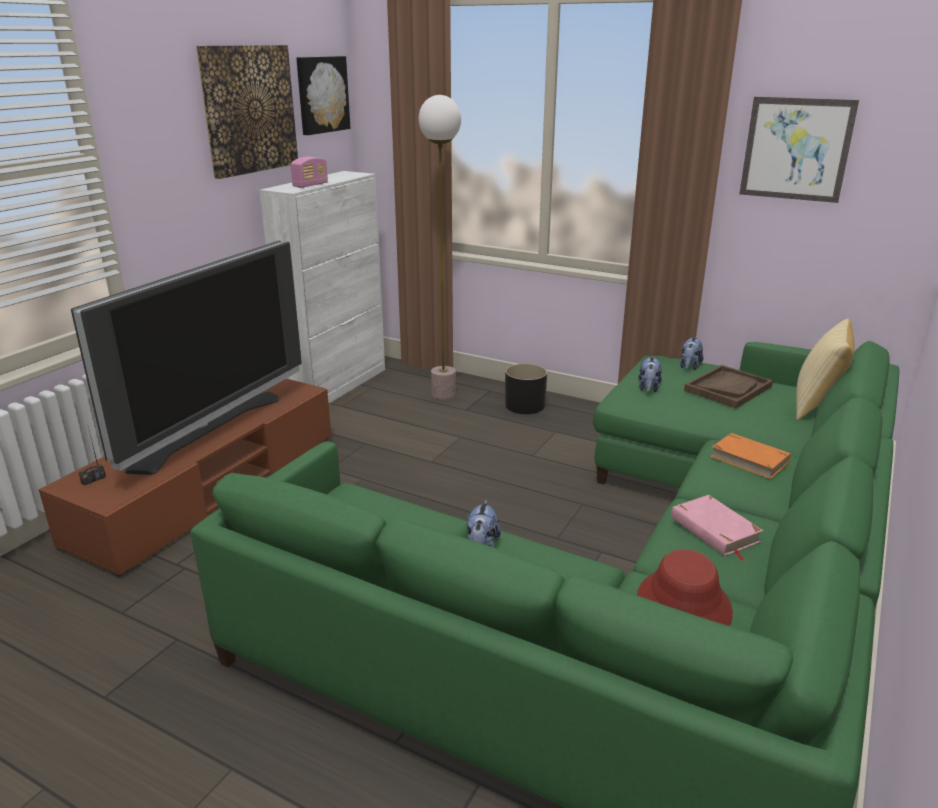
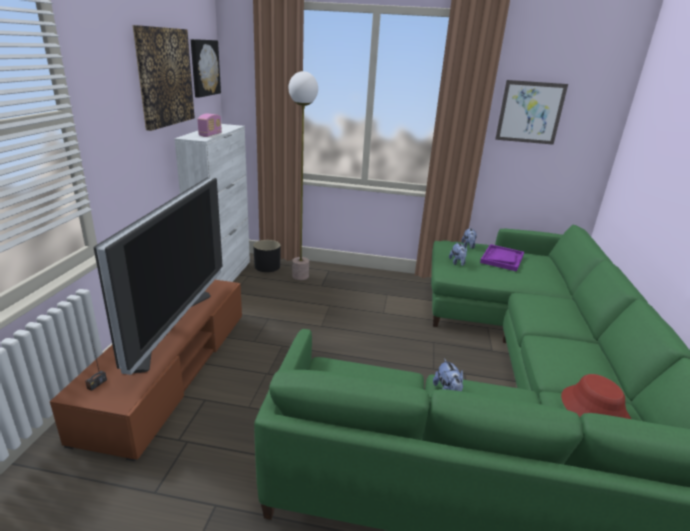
camera: 20 degrees left, 0 degrees up
(525, 405) = (357, 278): black planter -> black planter (267, 266)
(714, 530) = (569, 354): pink book -> none
(728, 388) = (502, 259): brown tray -> purple tray
(749, 459) = (548, 304): orange book -> none
(816, 405) = (553, 265): pillow -> none

